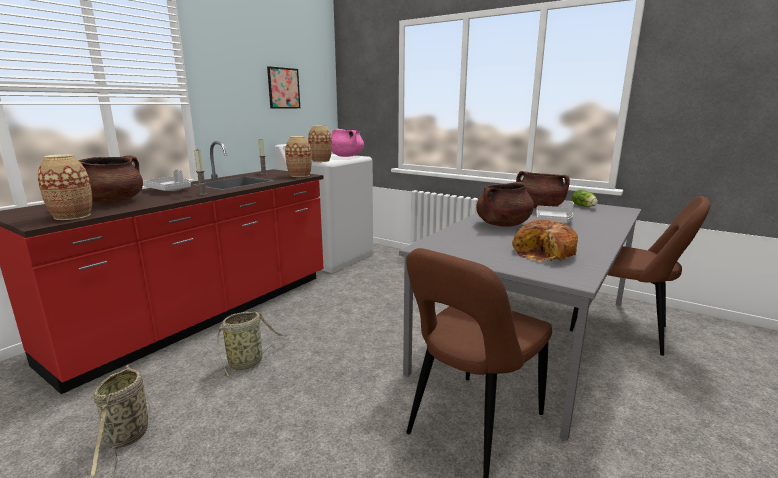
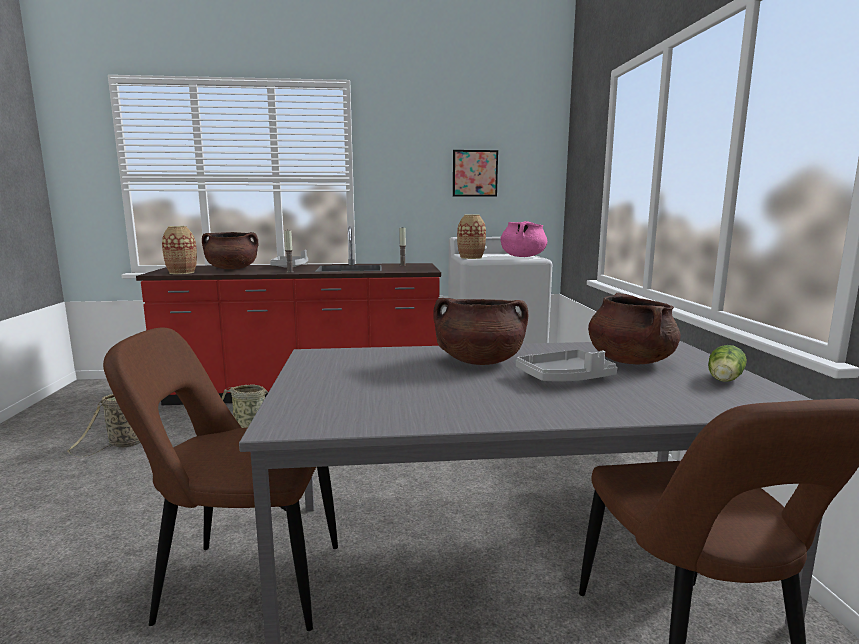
camera: 50 degrees right, 5 degrees down
(300, 175) = (420, 270): vase -> none
(545, 253) = (378, 397): bread -> none

